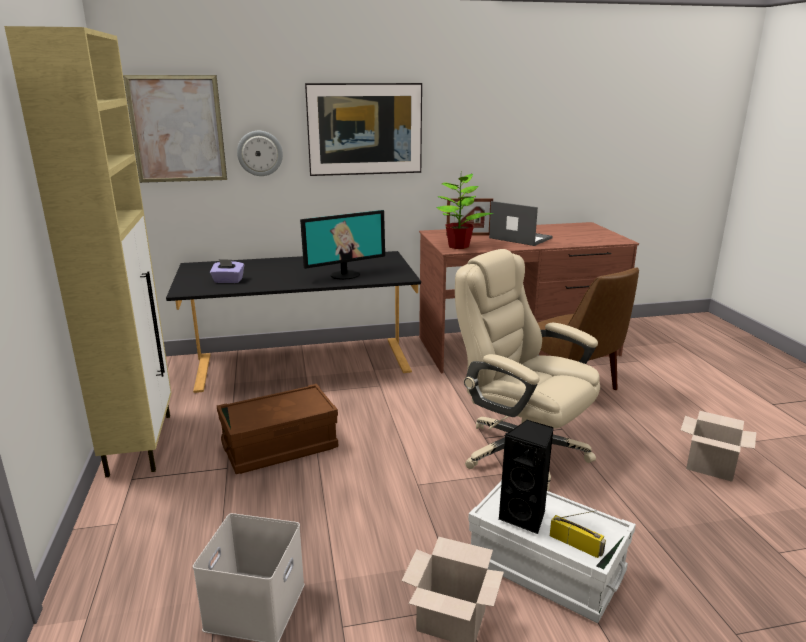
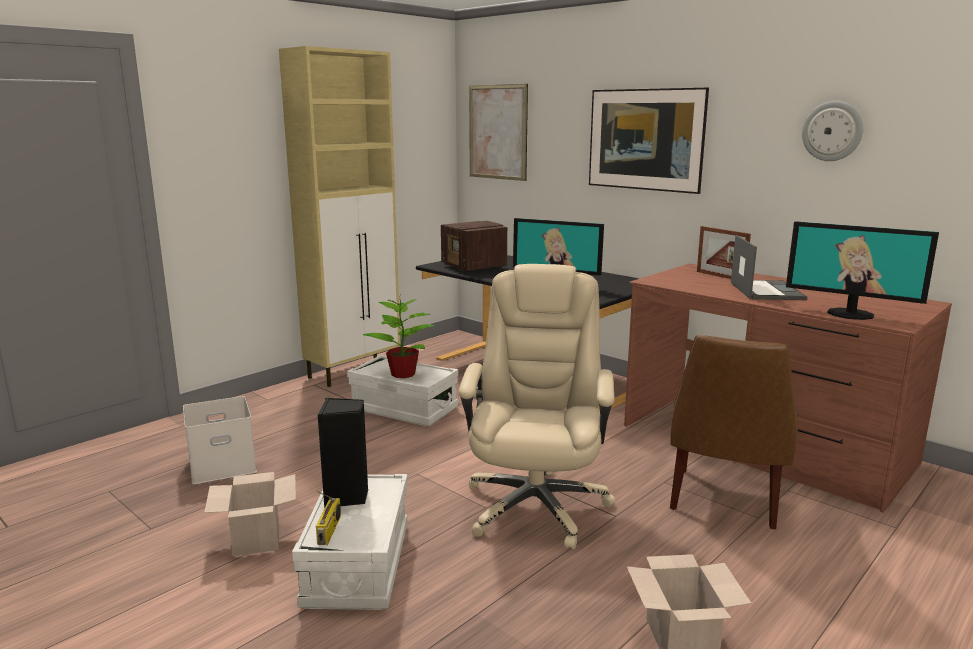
camera: 55 degrees right, 5 degrees down
(228, 281) = (474, 267): purple tissue box -> radio
(260, 153) = (552, 158): wall clock -> wall clock (832, 131)
(280, 447) = (404, 409): brown storage box -> white storage box
(458, 246) = (669, 280): potted plant -> potted plant (404, 374)
(591, 240) = (850, 314): none -> monitor

